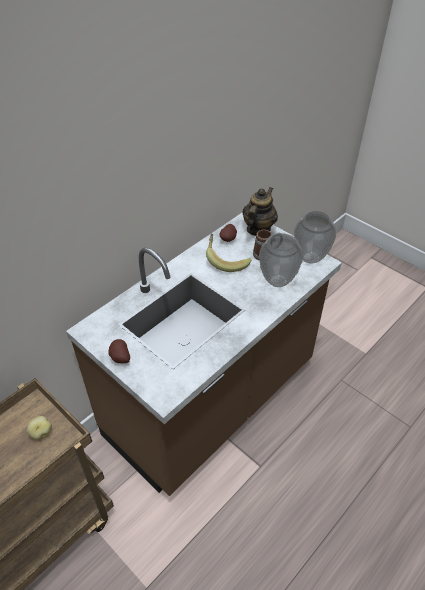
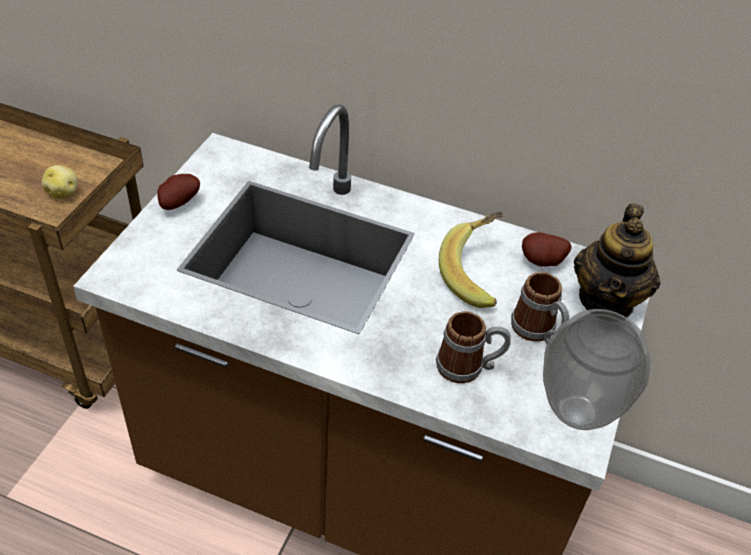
camera: 65 degrees right, 0 degrees up
(258, 229) = (606, 301): teapot -> teapot turned 105 degrees clockwise
(277, 280) = (468, 367): vase -> mug

